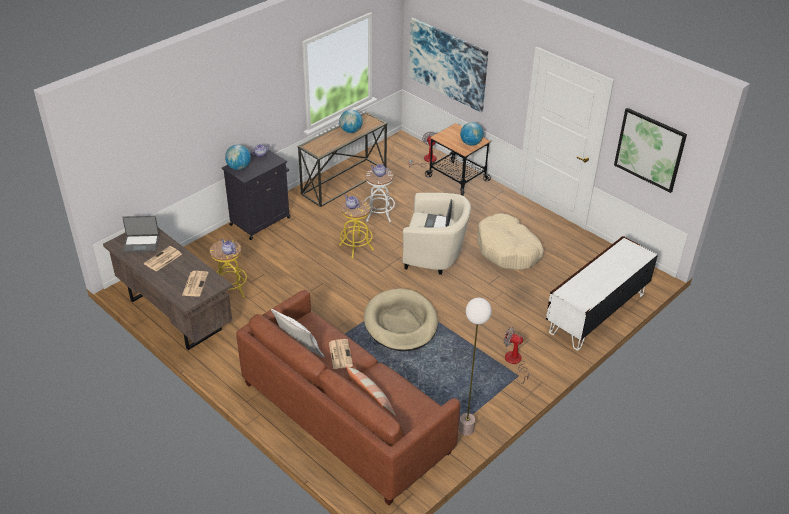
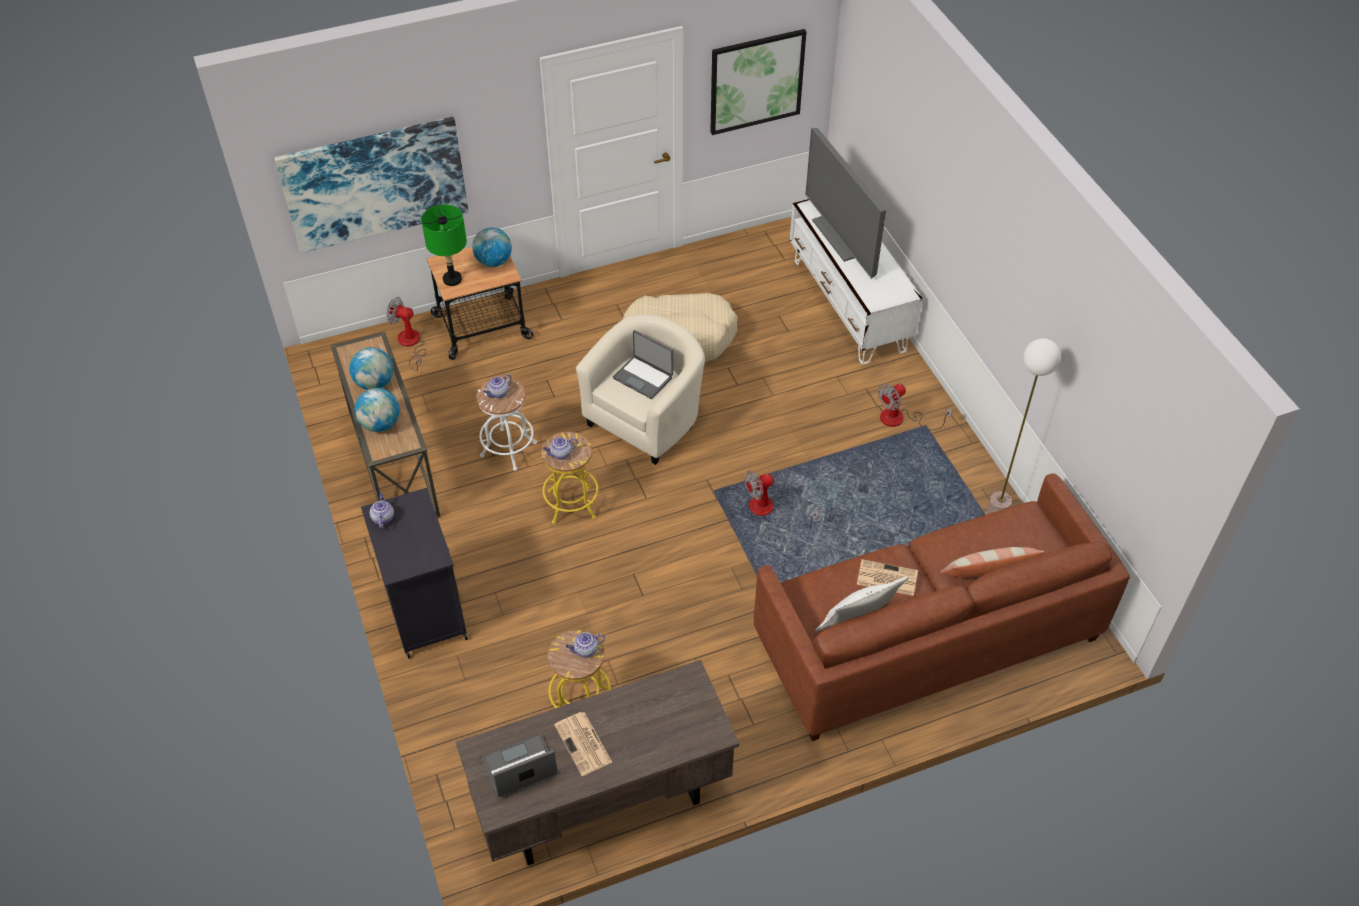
camera: 65 degrees left, 10 degrees up
(141, 243) = (520, 768): laptop -> laptop turned 135 degrees counterclockwise
(195, 283) = (674, 711): newspaper -> none
(239, 167) = (402, 559): globe -> globe (380, 424)
(401, 323) = (770, 510): beige dog bed -> fan
(446, 135) = (452, 279): none -> green table lamp
(611, 264) = (842, 236): none -> television

